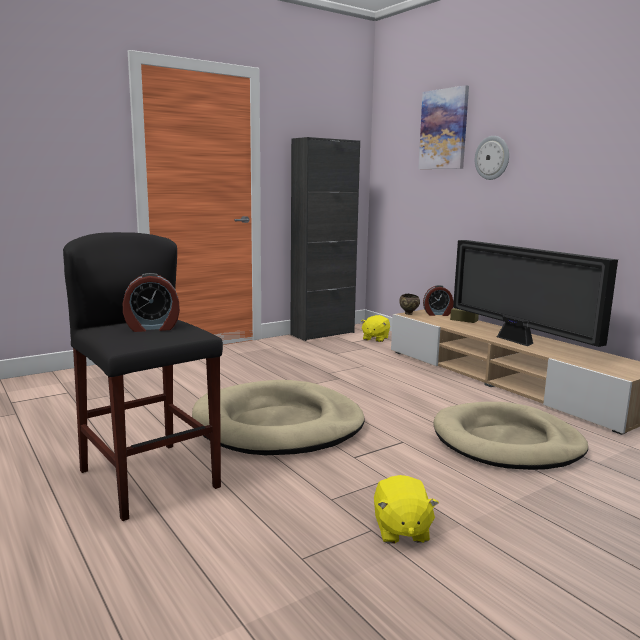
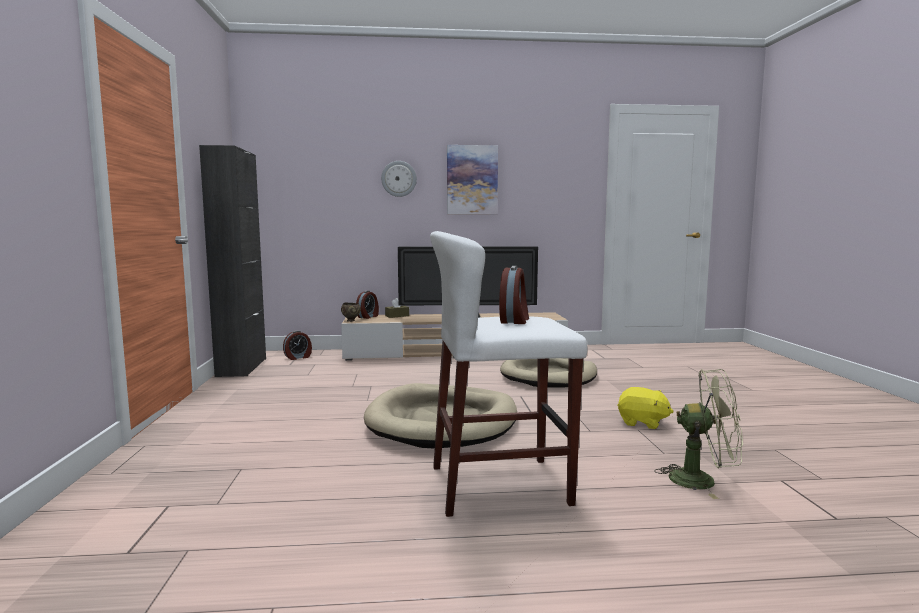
camera: 60 degrees left, 5 degrees down
(149, 479) = (499, 485): black stool -> white stool
(230, 595) = (702, 480): none -> green fan
(375, 338) = (298, 357): yellow plush toy -> alarm clock
(444, 129) = (341, 152): picture -> picture (472, 180)

